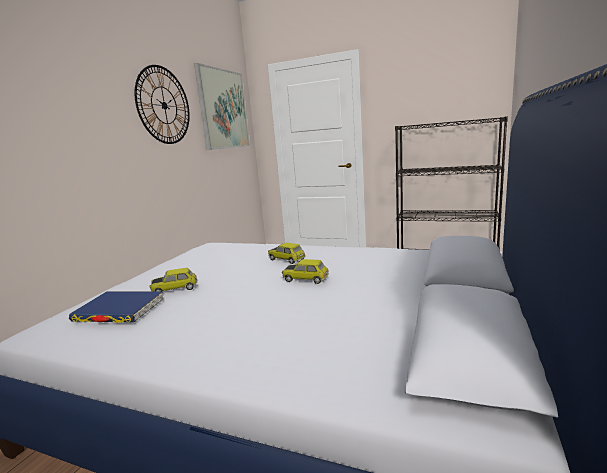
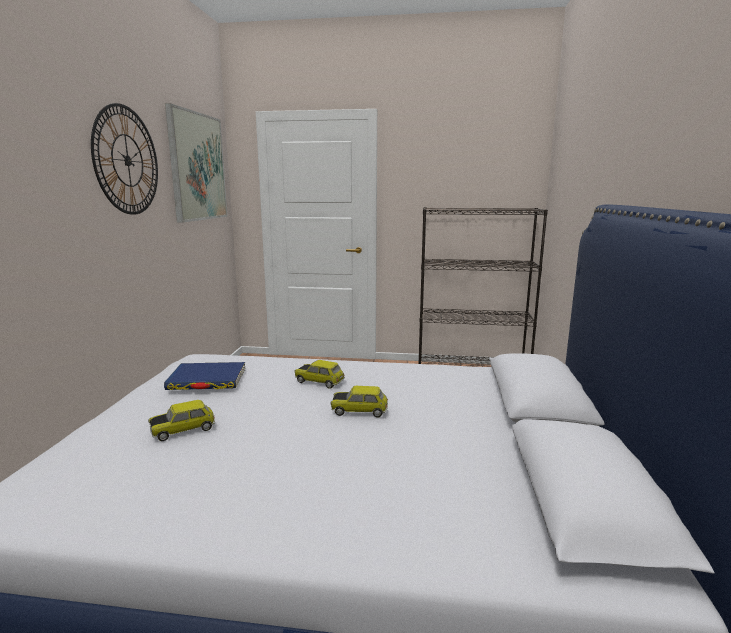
camera: 15 degrees left, 0 degrees up
(119, 310) = (115, 468): blue book -> blue book (207, 380)

